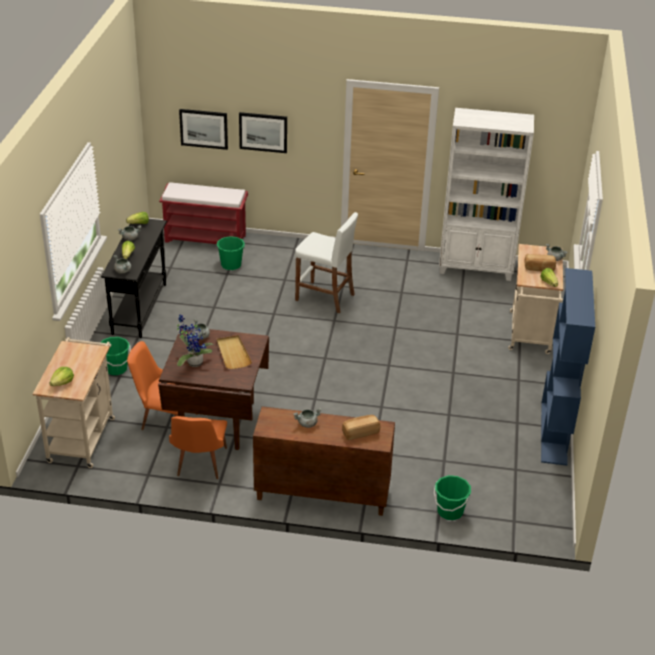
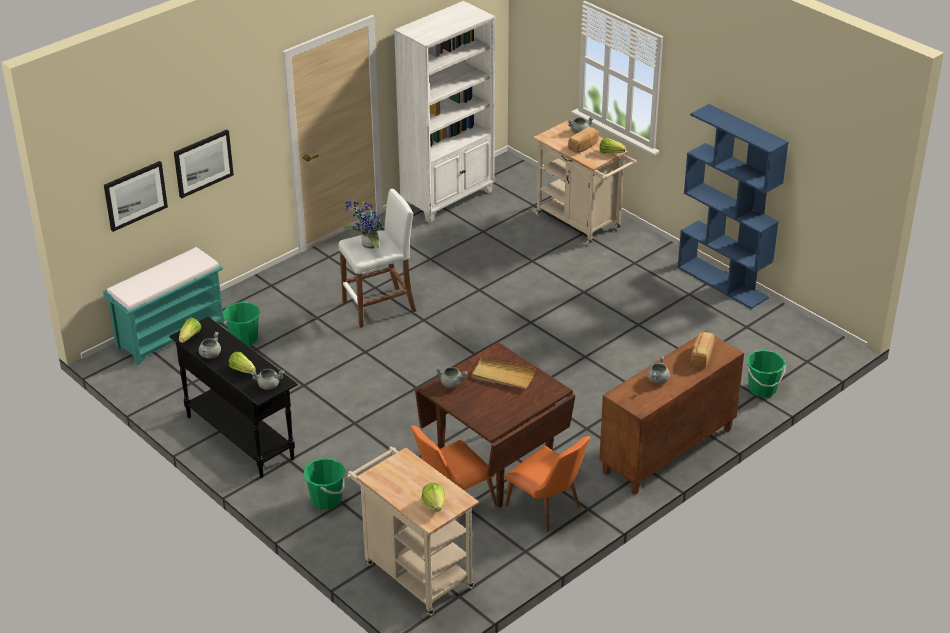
camera: 50 degrees left, 0 degrees up
(193, 362) = (488, 406): potted plant -> potted plant (368, 245)
(206, 238) = (171, 333): red bench -> turquoise bench

